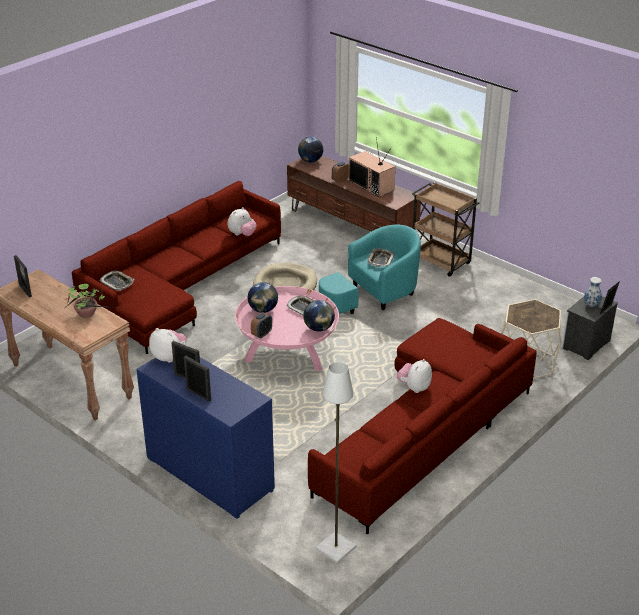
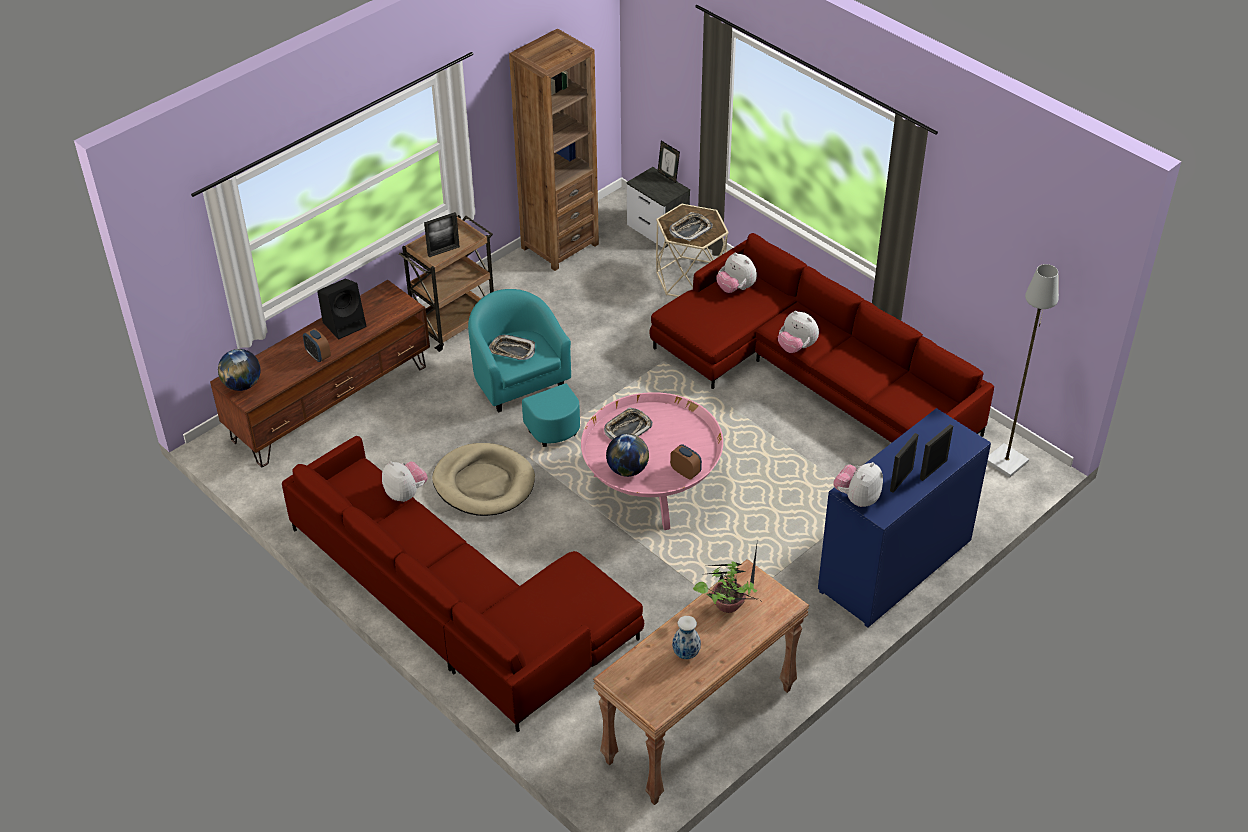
camera: 85 degrees left, 10 degrees up
(25, 290) = (657, 687): picture frame -> picture frame (443, 251)
(117, 283) = (531, 636): tray -> tray (690, 230)
(319, 328) = (677, 417): globe -> none
(372, 185) = (345, 324): television -> black speaker
(478, 353) = (736, 288): none -> plush toy
(544, 299) = (559, 246): none -> brown bookcase
(591, 305) = (656, 185): vase -> vase (686, 653)

